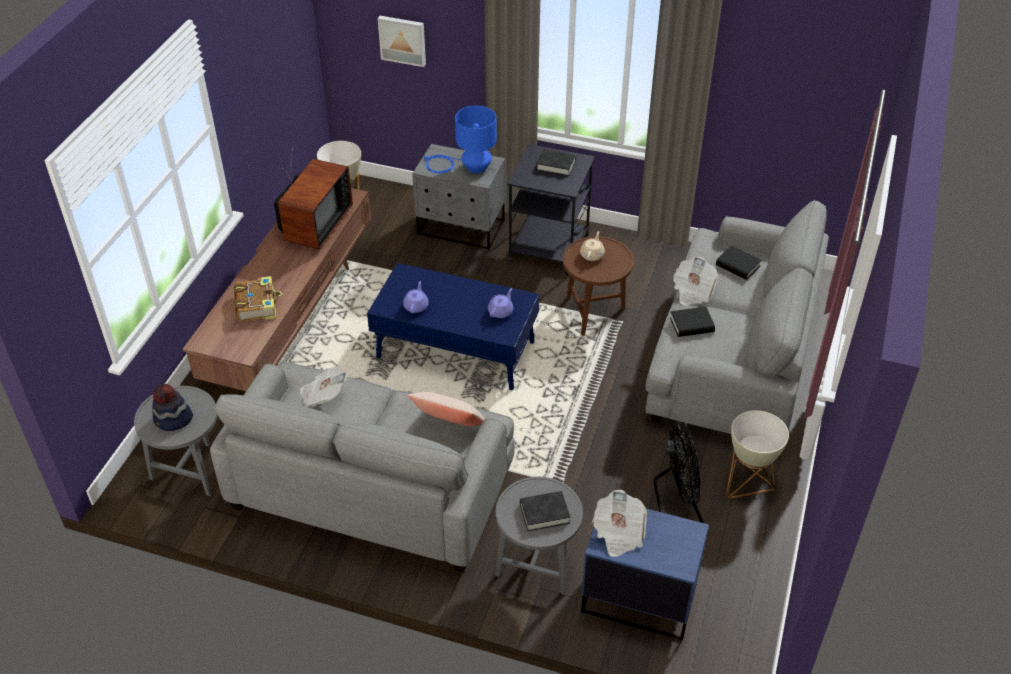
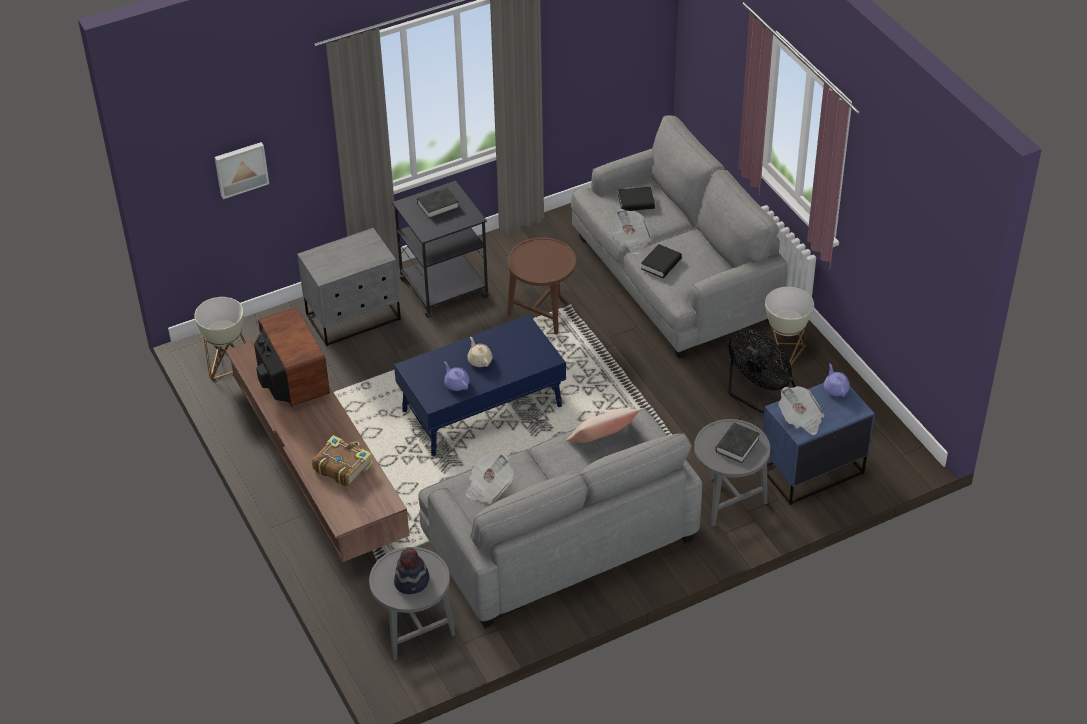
camera: 45 degrees left, 0 degrees up
(462, 166) = (350, 255): blue table lamp -> none
(501, 311) = (521, 345): purple teapot -> purple teapot (835, 389)
(592, 255) = (533, 260): beige teapot -> beige teapot (479, 360)

